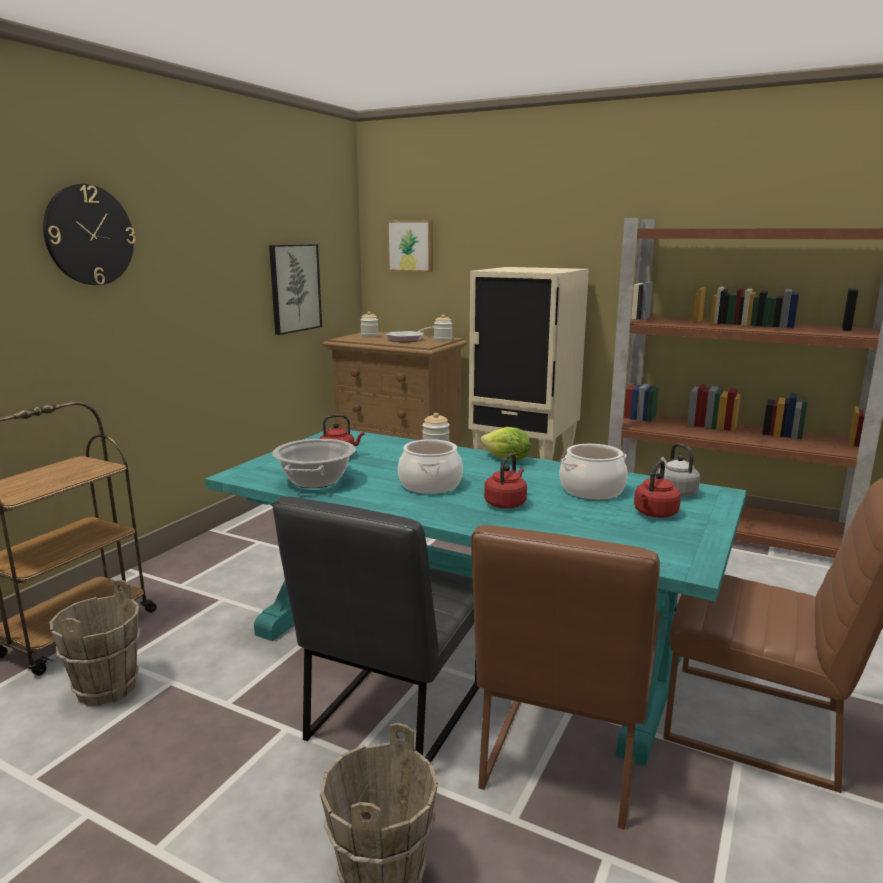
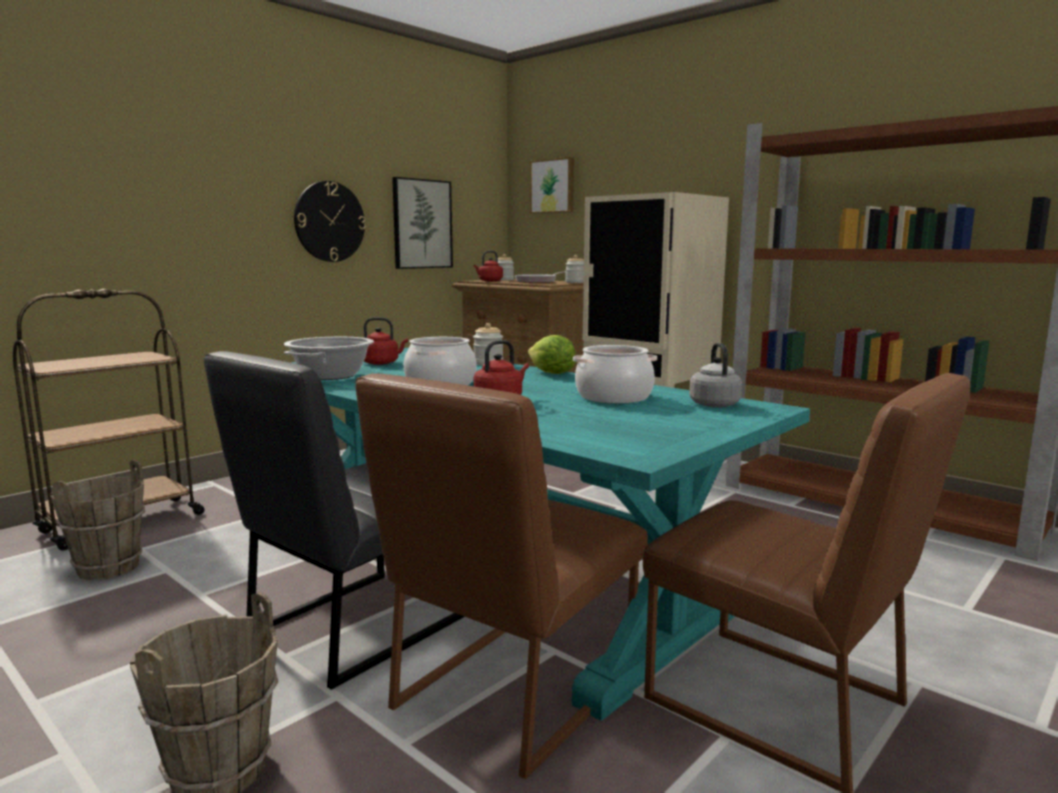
camera: 15 degrees right, 5 degrees down
(89, 235) = (186, 146): wall clock -> wall clock (329, 221)
(654, 514) = (661, 417): red kettle -> red kettle (489, 281)

